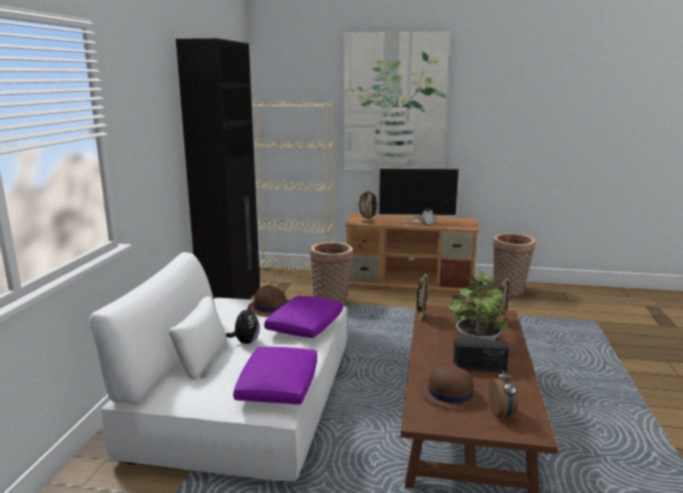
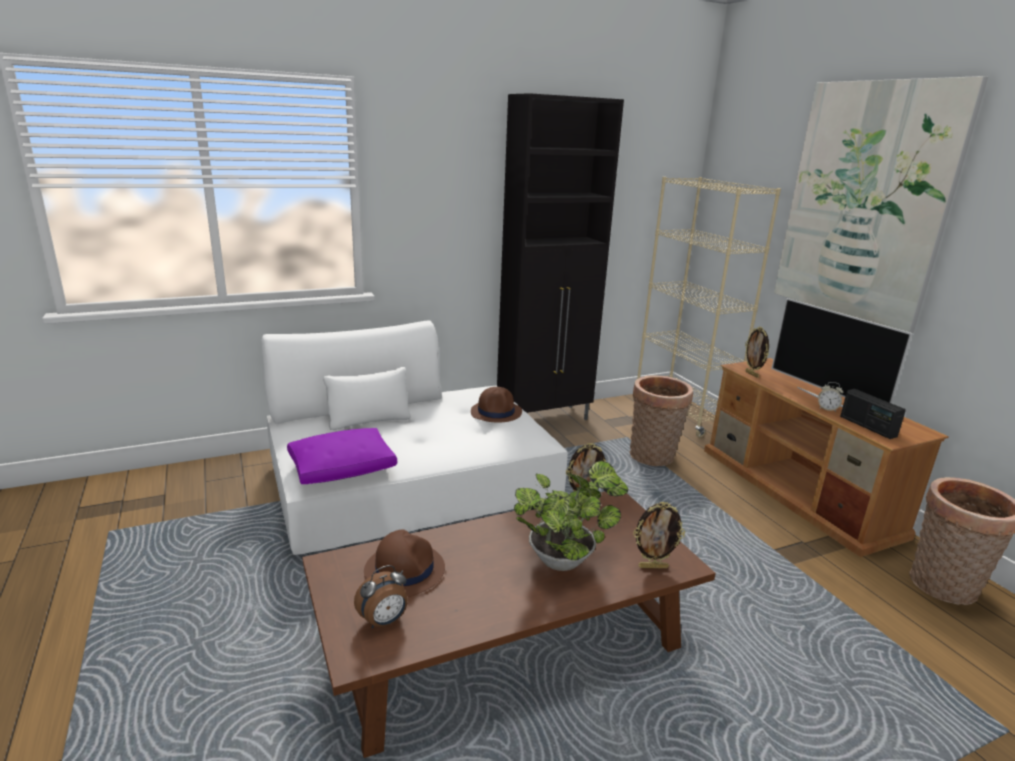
camera: 55 degrees right, 5 degrees up
(245, 342) = (412, 426): plush toy -> none
(305, 326) = (478, 442): purple pillow -> none
(479, 367) = (489, 577): radio -> radio (867, 426)

